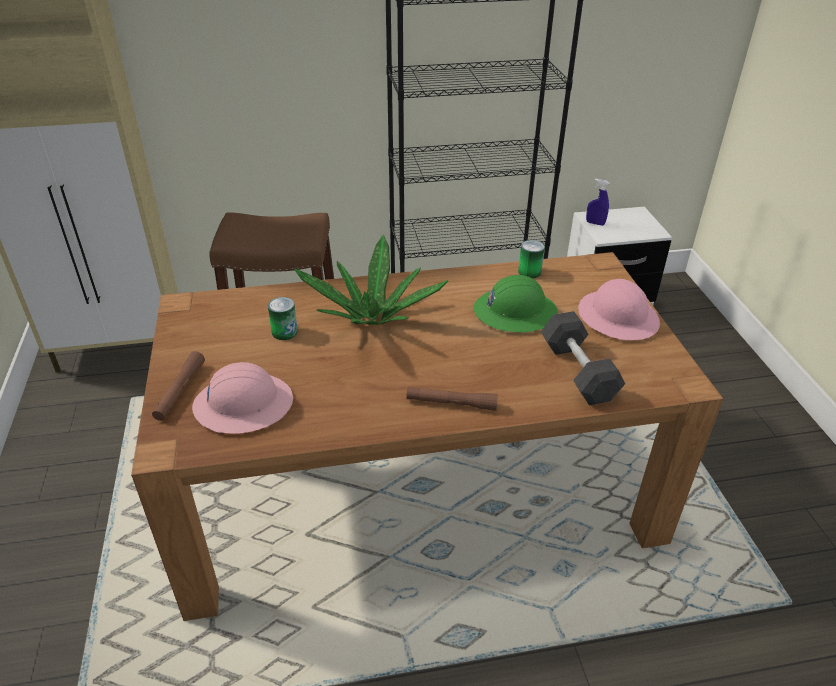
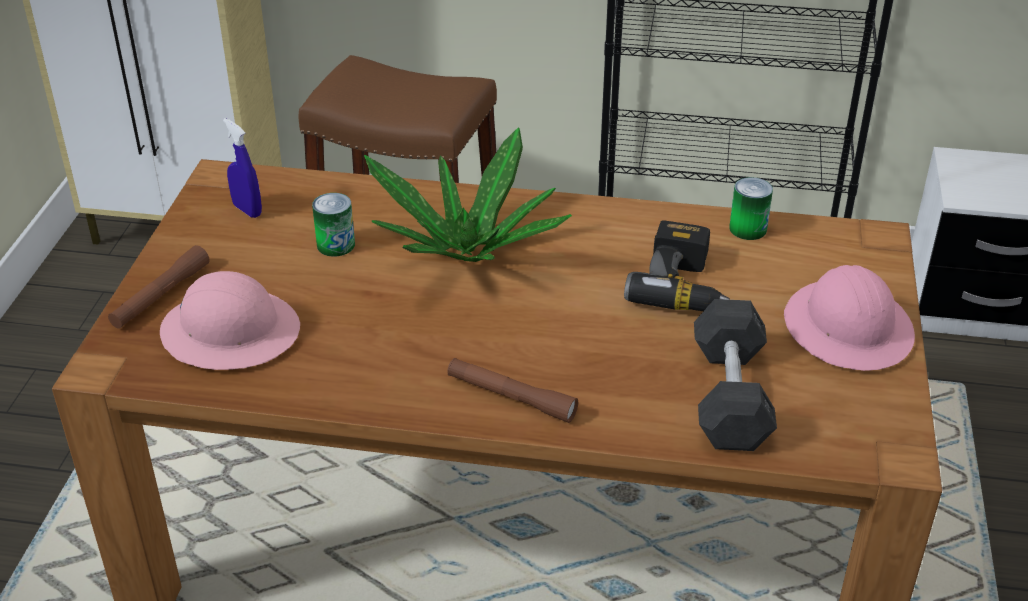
camera: 20 degrees right, 0 degrees up
(515, 312) = (686, 286): green hard hat -> power drill
(595, 223) = (960, 172): blue spray bottle -> blue spray bottle (247, 210)

